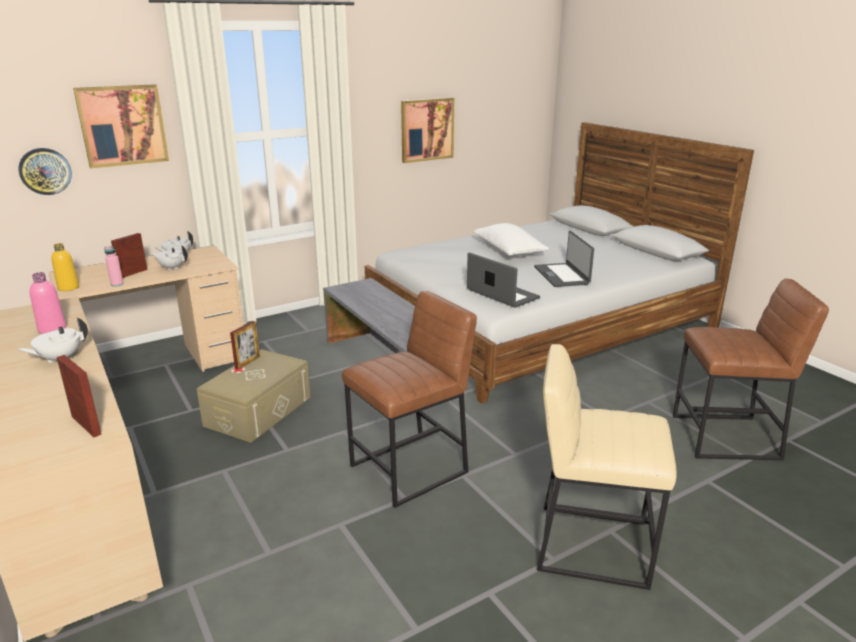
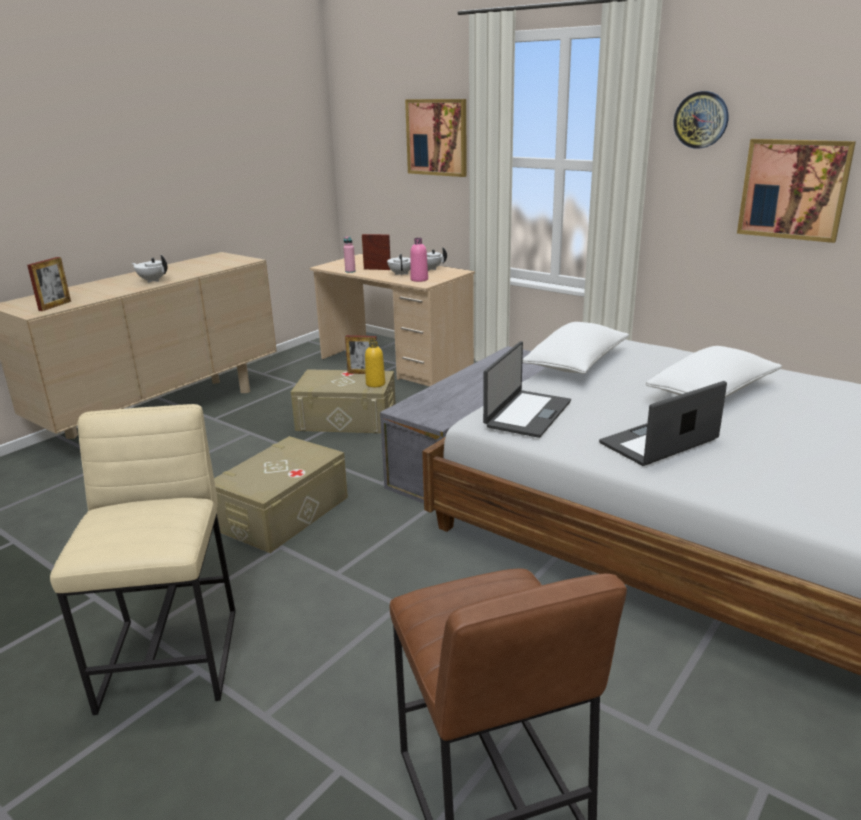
camera: 70 degrees right, 0 degrees up
(45, 171) = (384, 170): wall clock -> wall clock (701, 120)
(52, 329) = (201, 268): pink bottle -> pink bottle (419, 279)
(68, 288) = (332, 264): yellow bottle -> yellow bottle (375, 384)
(410, 468) = (283, 513): brown chair -> beige storage box
(432, 268) = (576, 364): none -> white pillow

